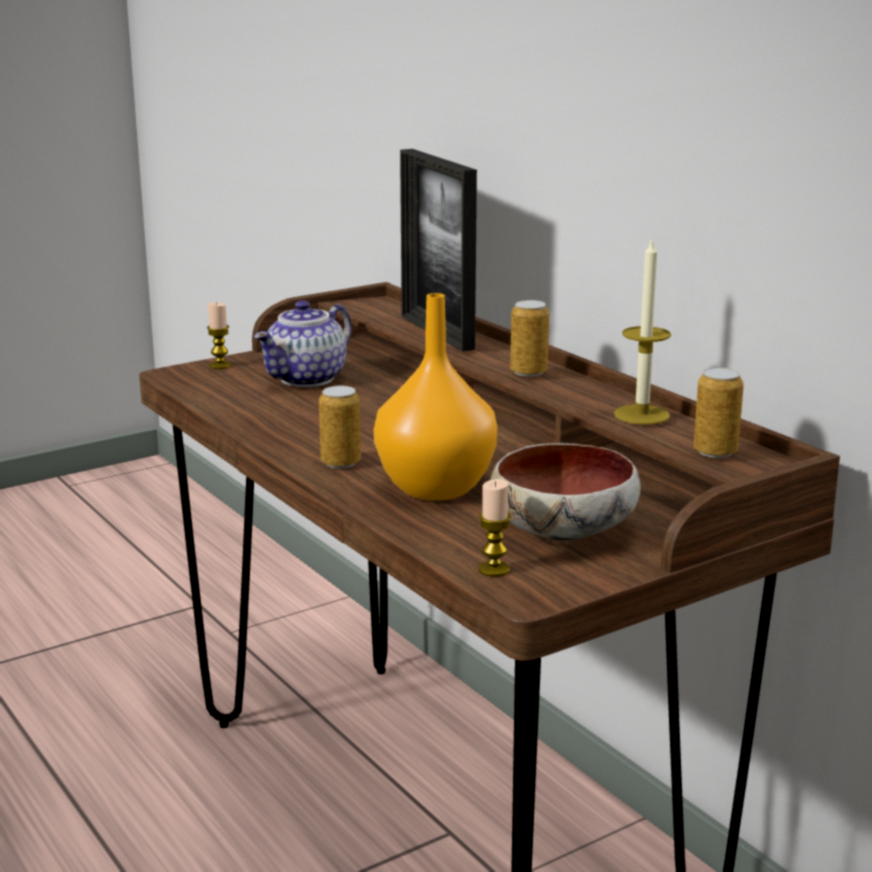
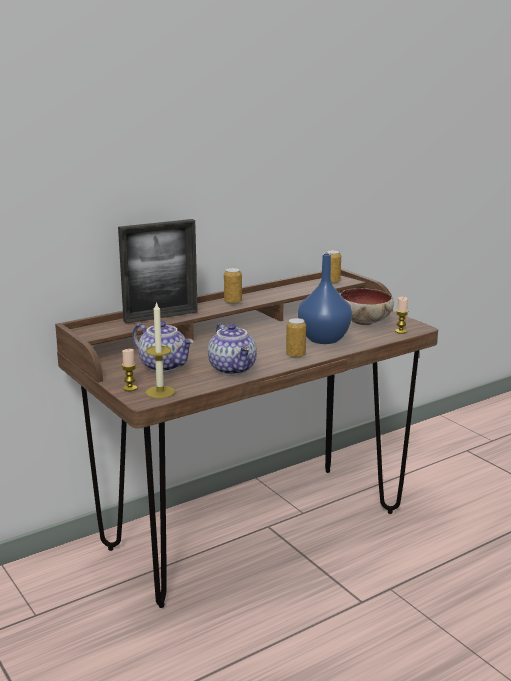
camera: 90 degrees left, 0 degrees up
(280, 419) = (233, 369): none -> teapot
(433, 489) = (325, 339): orange vase -> blue vase
(641, 415) = (291, 288): candle -> candle (160, 392)

